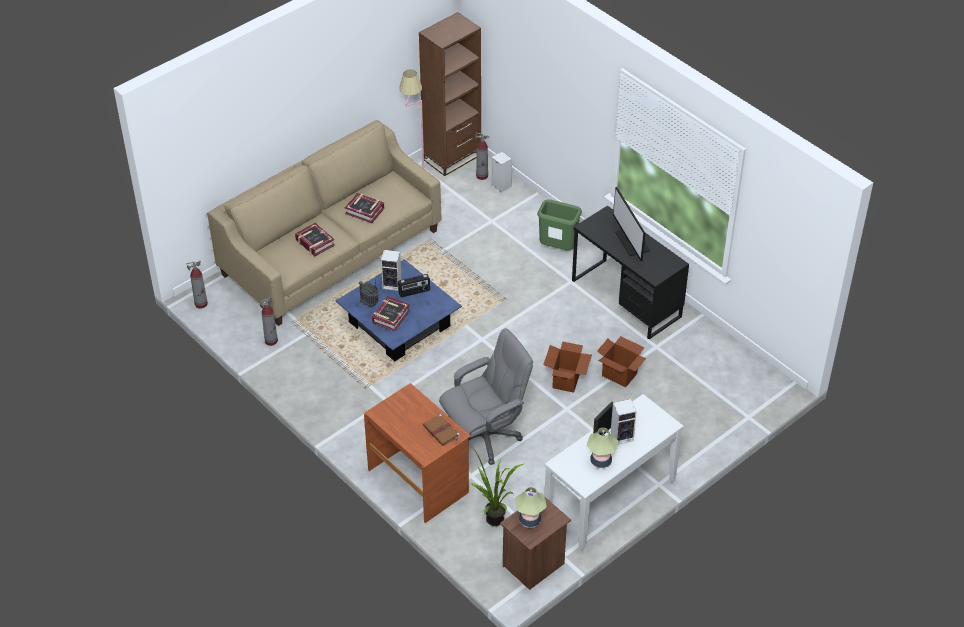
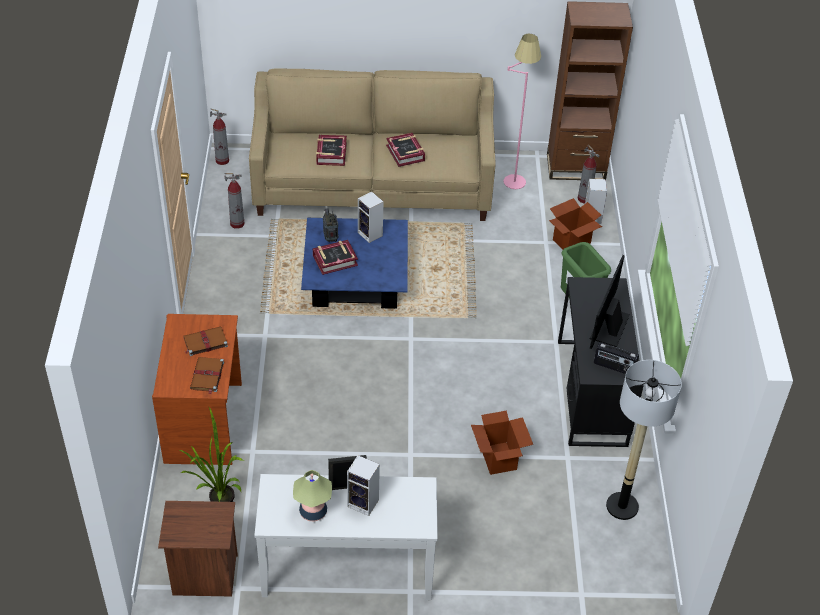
camera: 40 degrees right, 0 degrees up
(412, 413) = (204, 342): none -> brown book
(414, 292) = (380, 253): radio -> radio (614, 367)
(485, 436) = (308, 425): grey office chair -> none
(530, 520) = (193, 519): table lamp -> none
(566, 380) = (441, 428): cardboard box -> cardboard box (571, 242)
(716, 353) = (622, 506): none -> floor lamp

